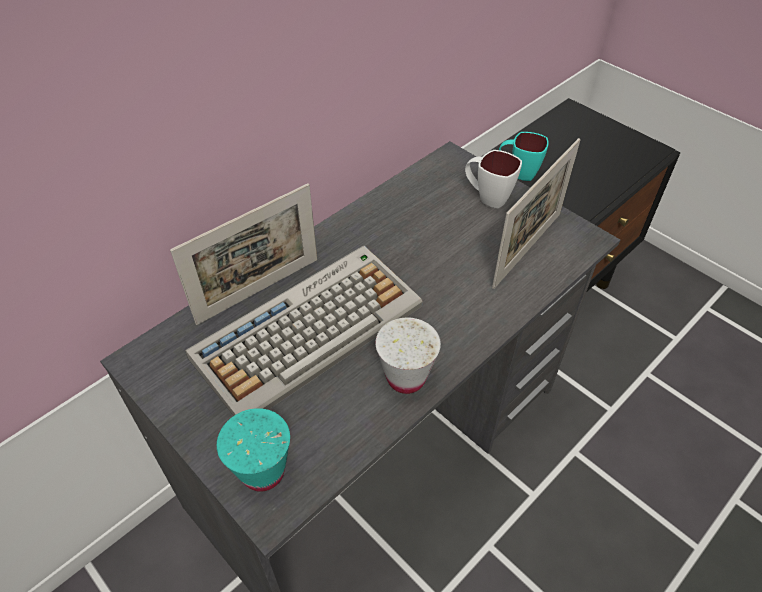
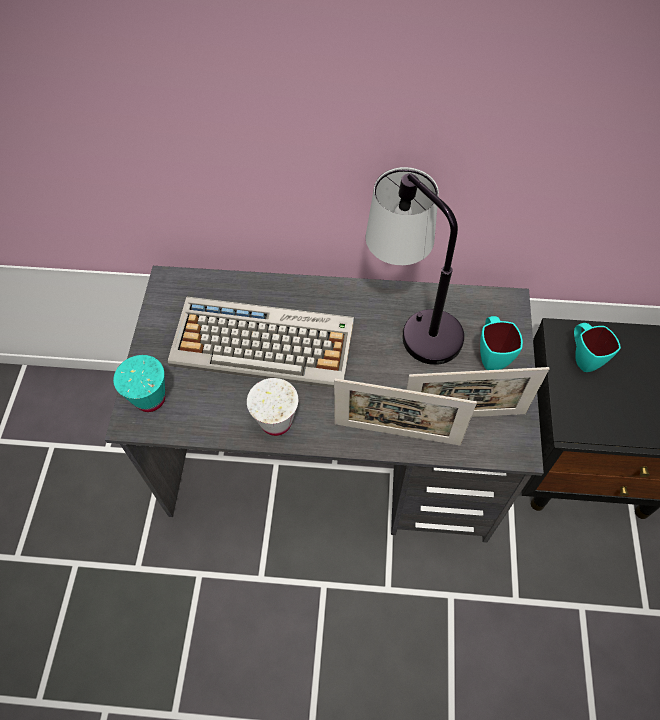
camera: 50 degrees right, 10 degrees up
(259, 290) = (269, 293): picture frame -> picture frame (397, 433)
(402, 219) = (411, 320): none -> table lamp
(487, 197) = (491, 355): white mug -> turquoise mug

